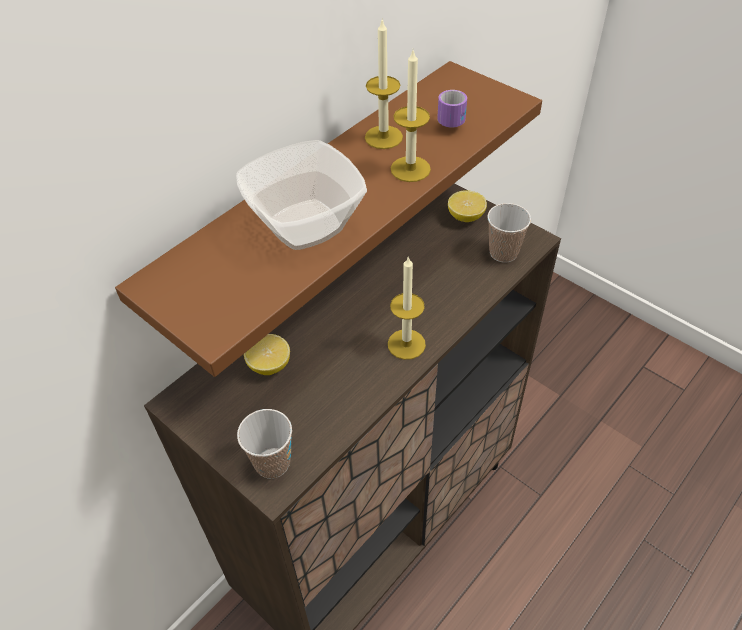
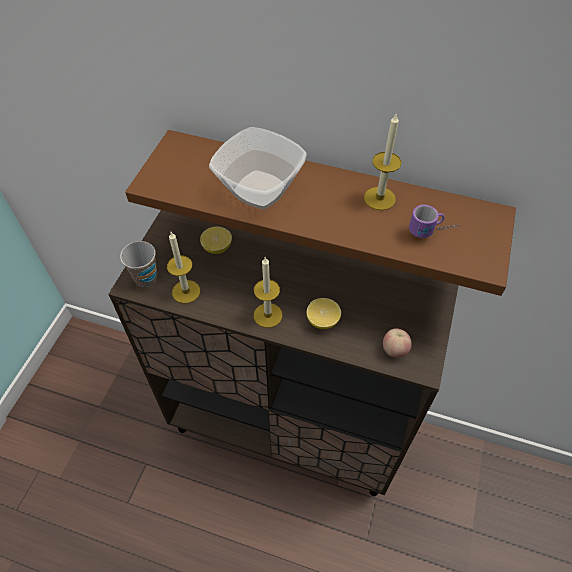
camera: 65 degrees right, 5 degrees up
(410, 169) = (351, 225): candle -> candle (186, 291)
(466, 216) = (421, 312): lemon -> lemon (322, 321)
(503, 253) = (394, 350): cup -> apple

